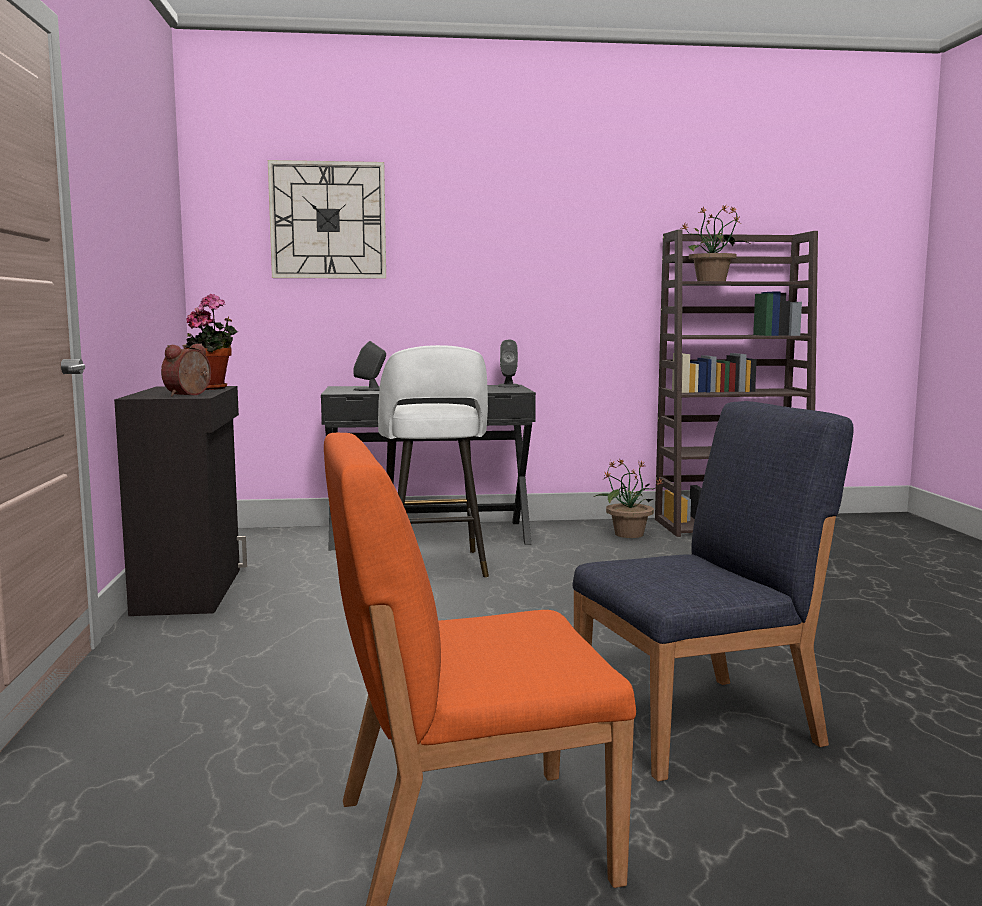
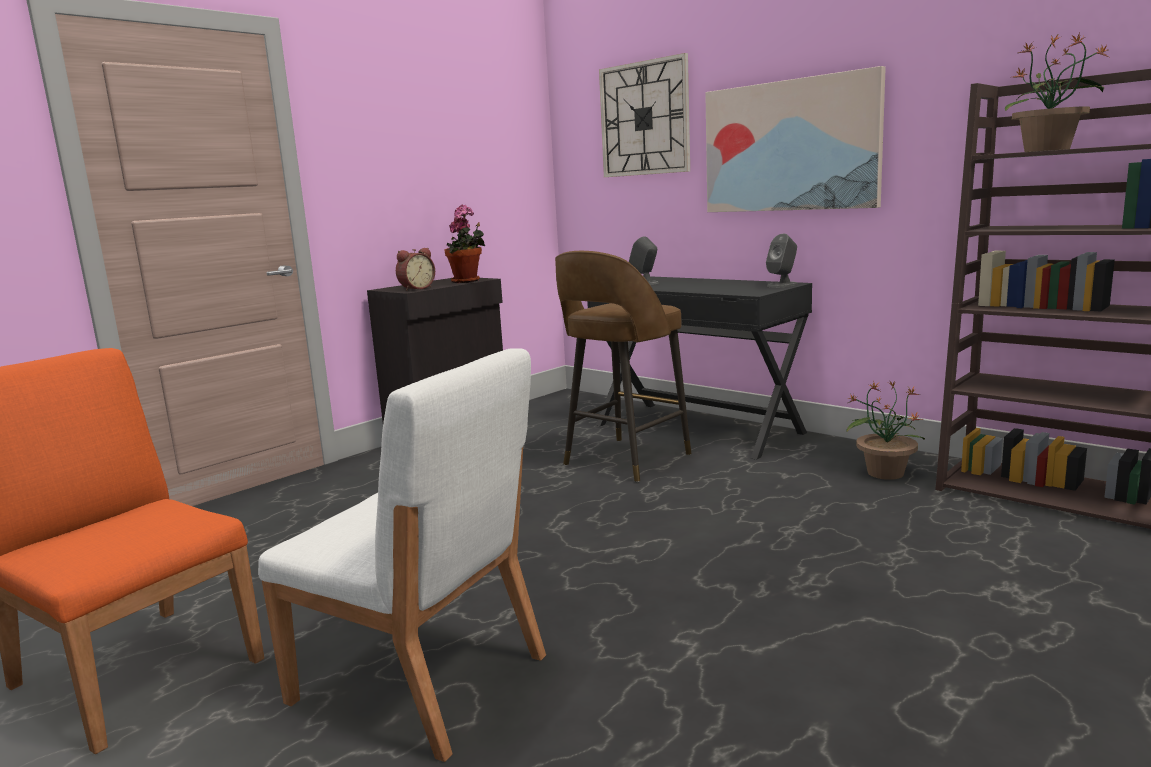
camera: 50 degrees right, 5 degrees up
(190, 395) = (416, 288): alarm clock -> alarm clock turned 150 degrees clockwise
(433, 567) = (624, 460): white stool -> brown stool
(496, 262) = (790, 146): none -> picture
(699, 725) = (421, 680): blue chair -> white chair

